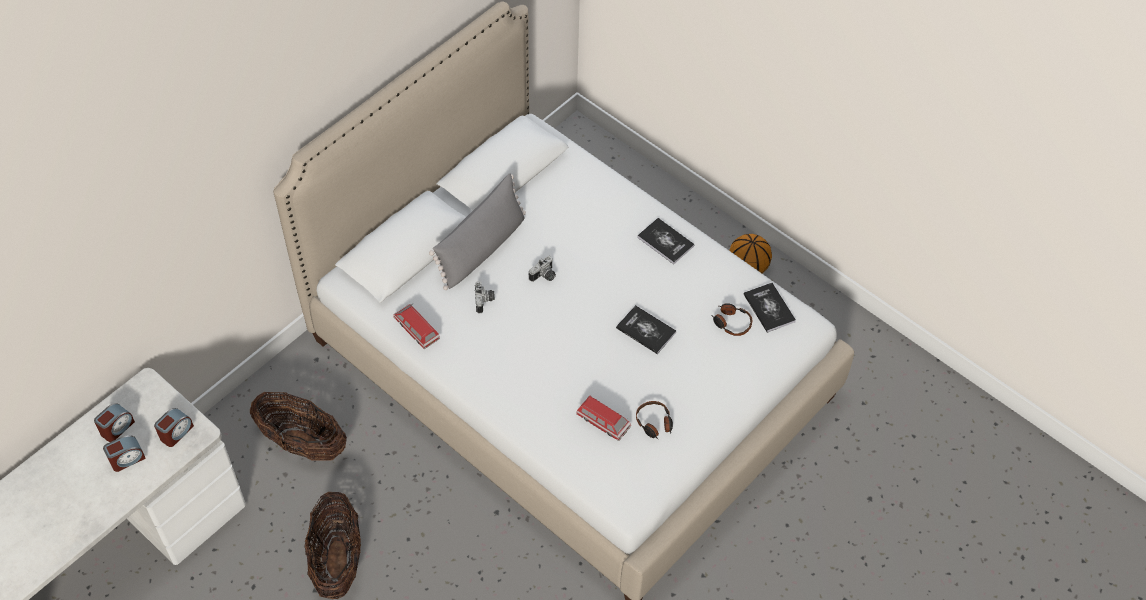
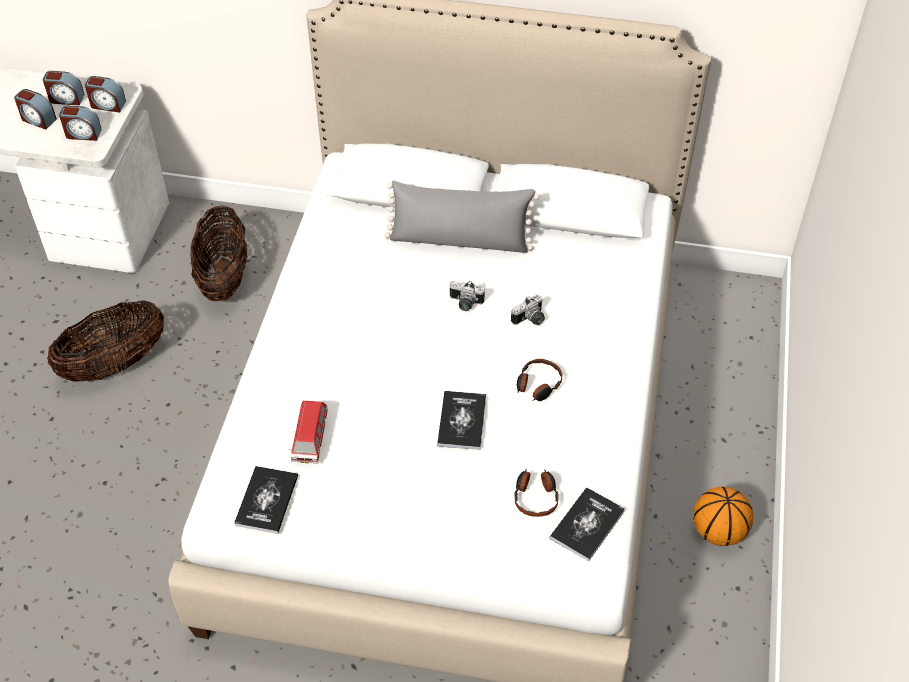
camera: 60 degrees right, 5 degrees down
(153, 401) = (107, 105): none -> alarm clock
(416, 330) = (322, 241): toy car -> none
(485, 301) = (396, 273): camera -> camera (530, 319)
(654, 423) = (341, 486): headphones -> headphones (538, 385)
(665, 241) = (598, 383): book -> book (267, 500)

